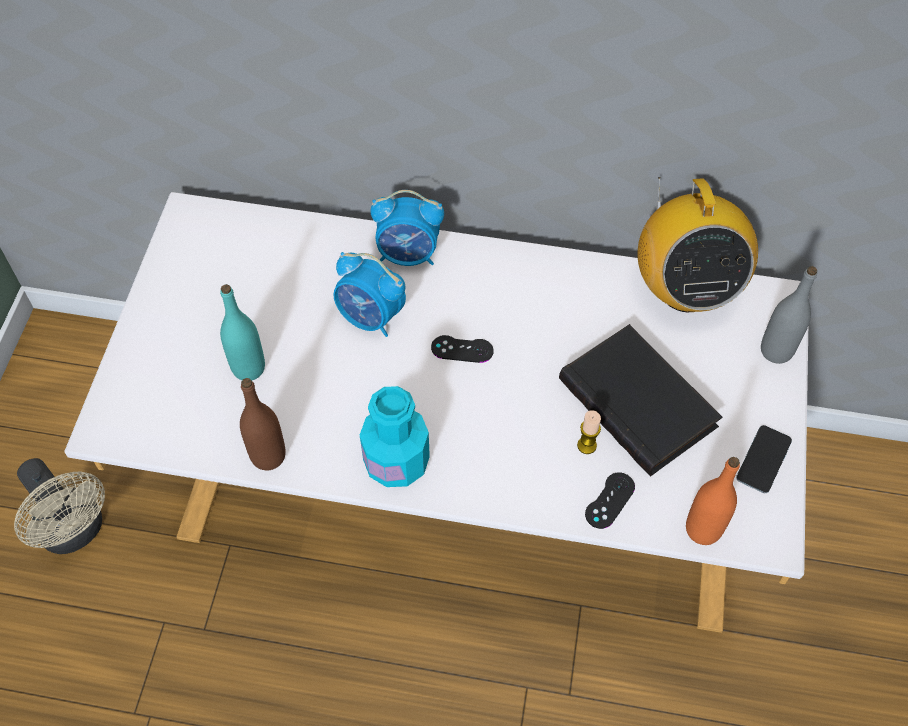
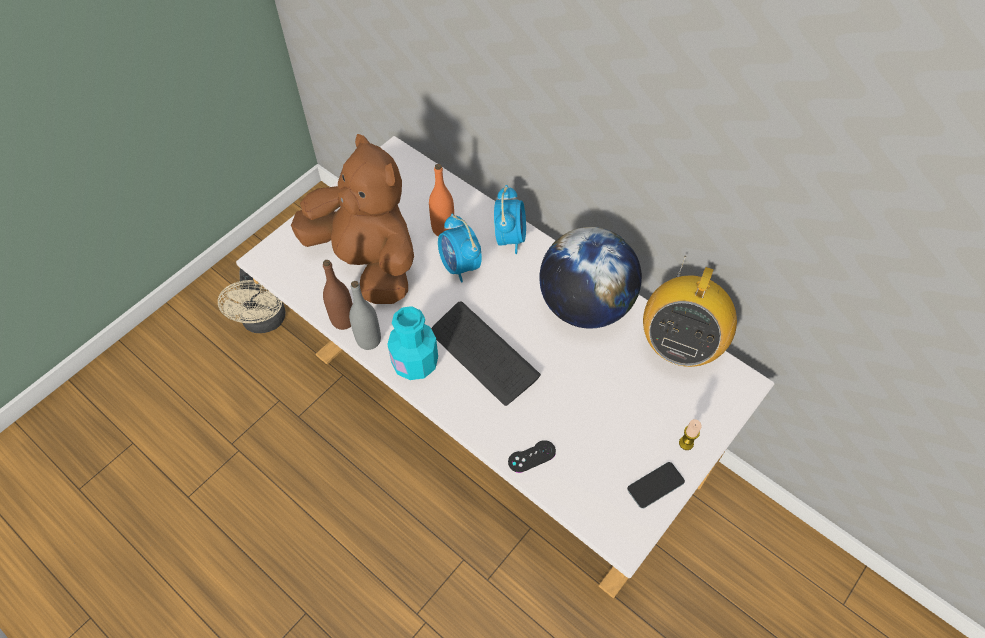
camera: 30 degrees right, 0 degrees up
(248, 368) = (367, 262): turquoise bottle -> brown plush toy
(408, 255) = (509, 237): alarm clock -> alarm clock turned 120 degrees counterclockwise
(462, 349) = (503, 313): black game controller -> none
(472, 410) = (483, 354): none -> keyboard
(552, 294) = (585, 305): none -> globe
(586, 445) = (541, 413): candle -> candle (686, 443)
(641, 402) = (596, 404): black book -> none
(703, 529) = (581, 508): orange bottle -> orange bottle (443, 229)
(776, 351) = (716, 417): grey bottle -> grey bottle (369, 340)

